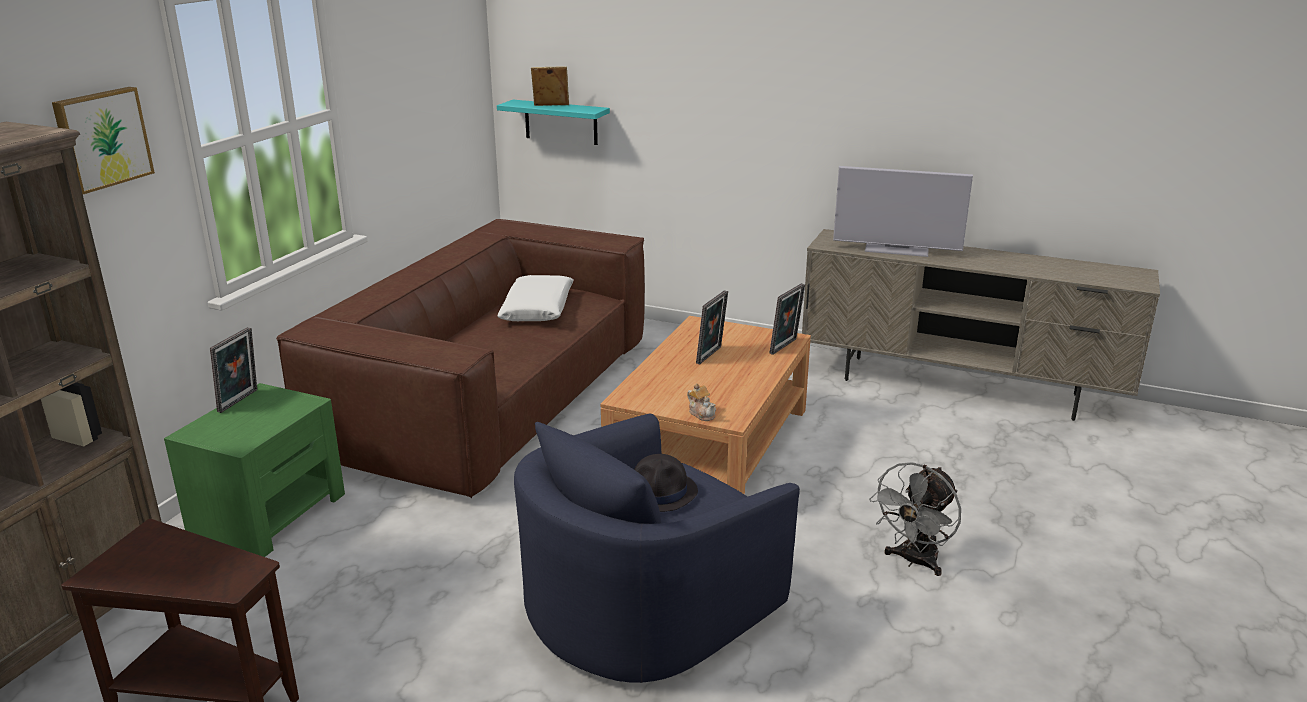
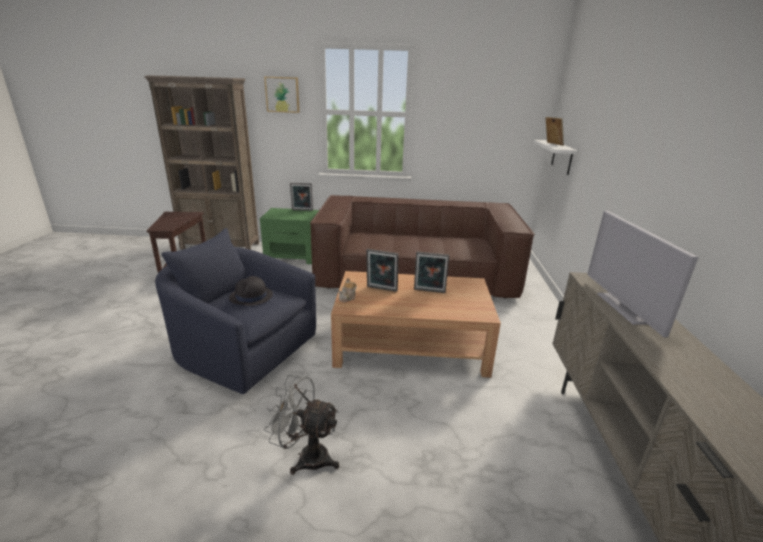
camera: 70 degrees right, 0 degrees up
(538, 309) = (451, 243): white pillow -> none
(561, 122) = (562, 157): turquoise shelf -> white shelf
(785, 347) = (468, 315): picture frame -> picture frame (381, 289)

